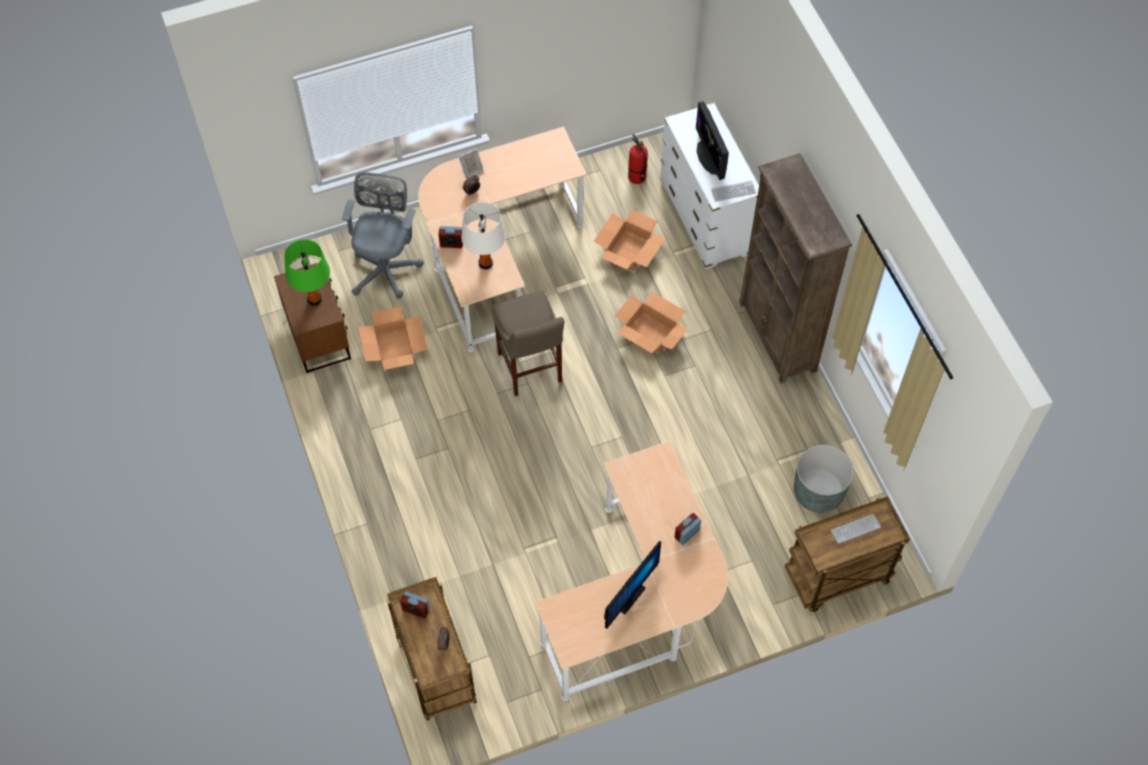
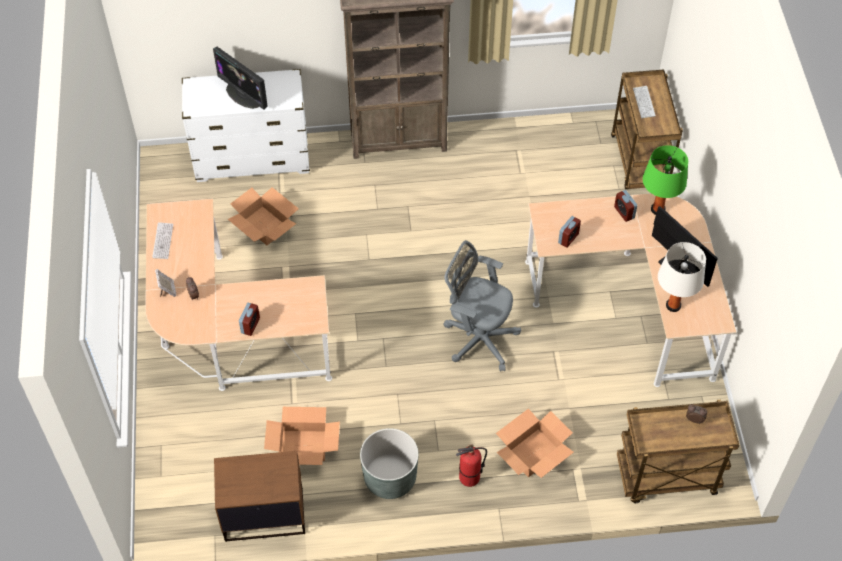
camera: 75 degrees left, 5 degrees down
(314, 299) = (260, 473): green table lamp -> green table lamp (658, 209)
(386, 268) = (201, 434): grey office chair -> grey office chair (478, 338)
(416, 609) = (654, 436): alarm clock -> alarm clock (568, 238)
(485, 263) = (286, 301): white table lamp -> white table lamp (673, 305)
(530, 370) = (370, 333): beige stool -> none
(636, 177) = (183, 199): fire extinguisher -> fire extinguisher (469, 478)
(650, 332) = (361, 230): cardboard box -> cardboard box (533, 453)
(710, 157) = (243, 95): monitor -> monitor turned 45 degrees clockwise
(733, 191) = (289, 88): keyboard -> keyboard (163, 241)
(818, 492) = (558, 153): grey planter -> grey planter (390, 478)

